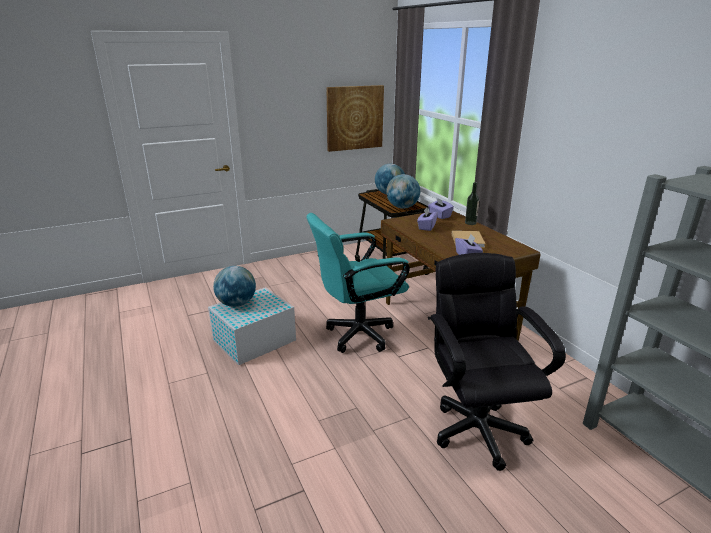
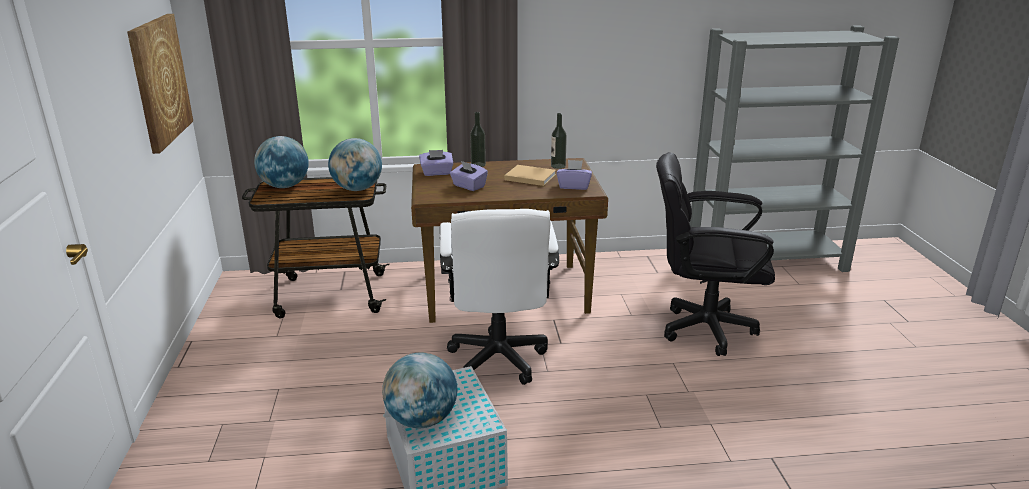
camera: 70 degrees left, 0 degrees up
(356, 337) = (499, 364): turquoise office chair -> white office chair
(504, 246) = (558, 166): none -> bottle

